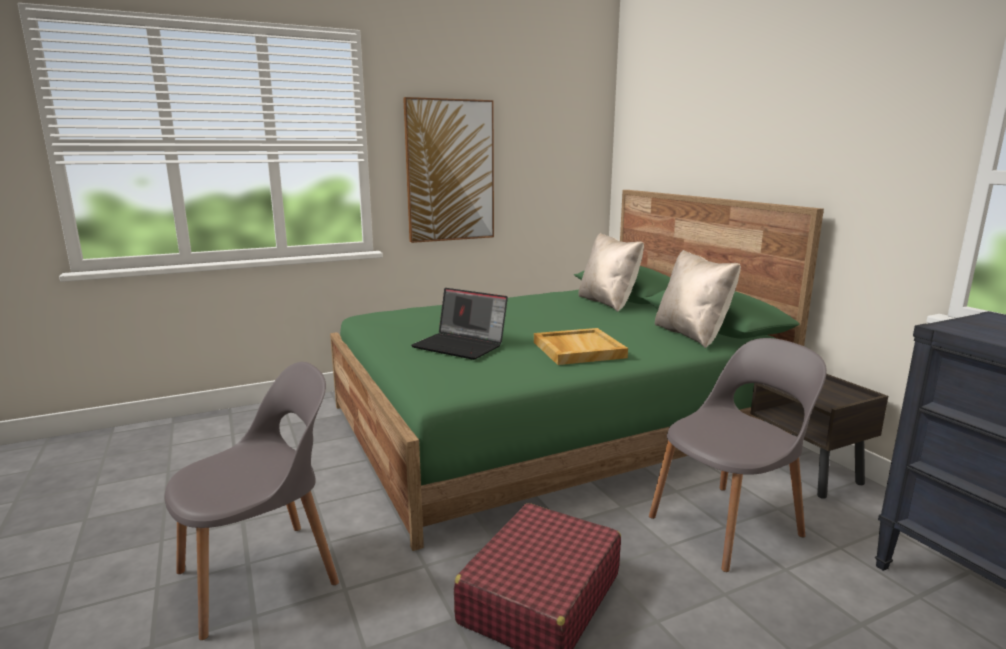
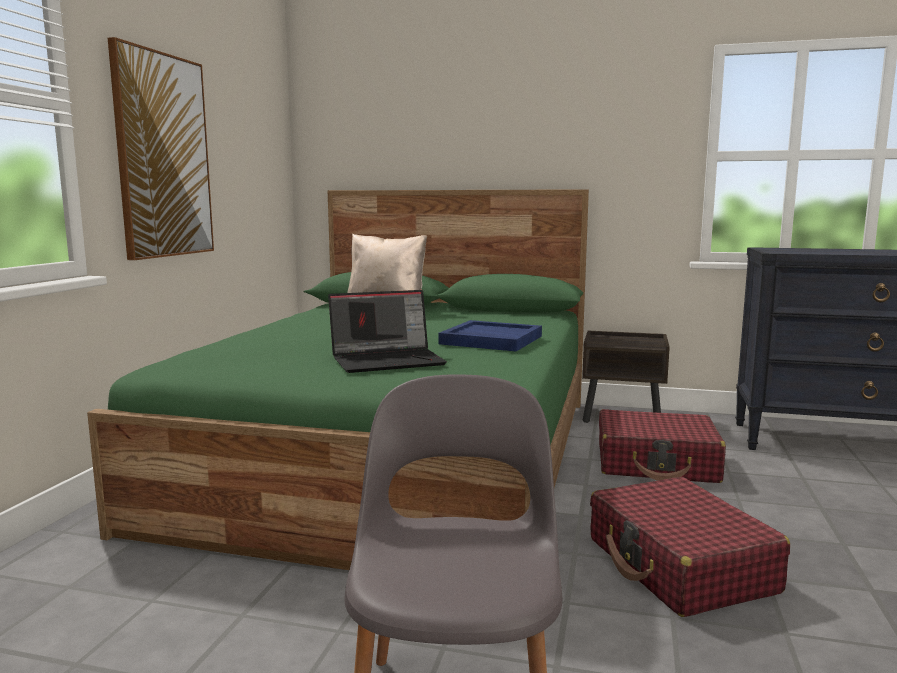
camera: 50 degrees left, 5 degrees down
(577, 349) = (490, 340): beige tray -> blue tray
(692, 335) = (522, 316): beige pillow -> none
(728, 524) = (656, 463): grey chair -> red suitcase

